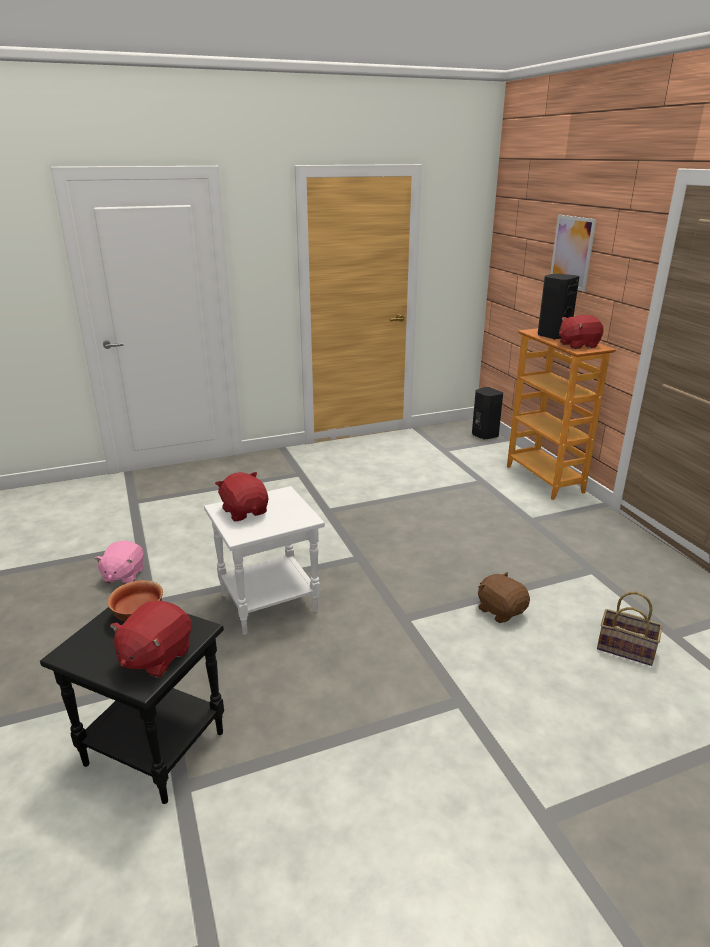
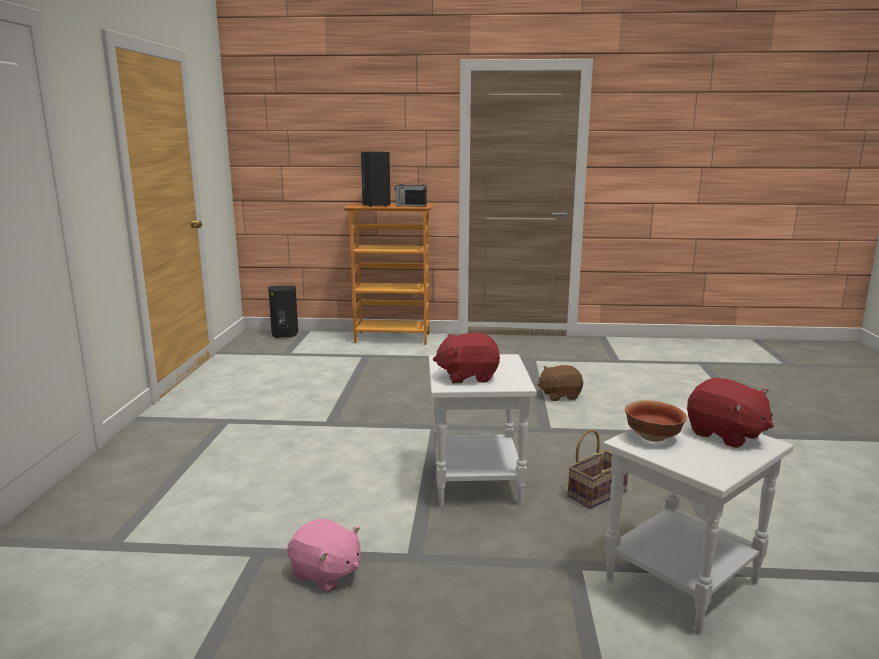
camera: 65 degrees left, 10 degrees down
(157, 747) = (680, 579): black side table -> white side table
(572, 252) = (358, 134): picture -> none
(577, 345) = (410, 206): red plush toy -> radio
(627, 649) = (623, 374): basket -> basket (597, 493)

